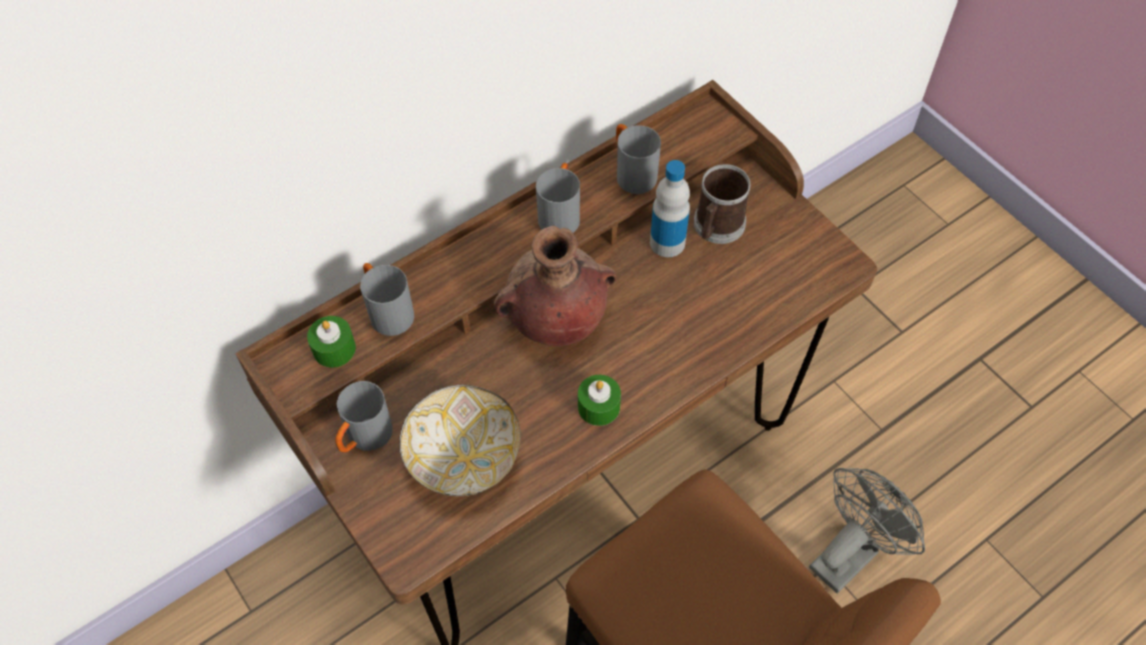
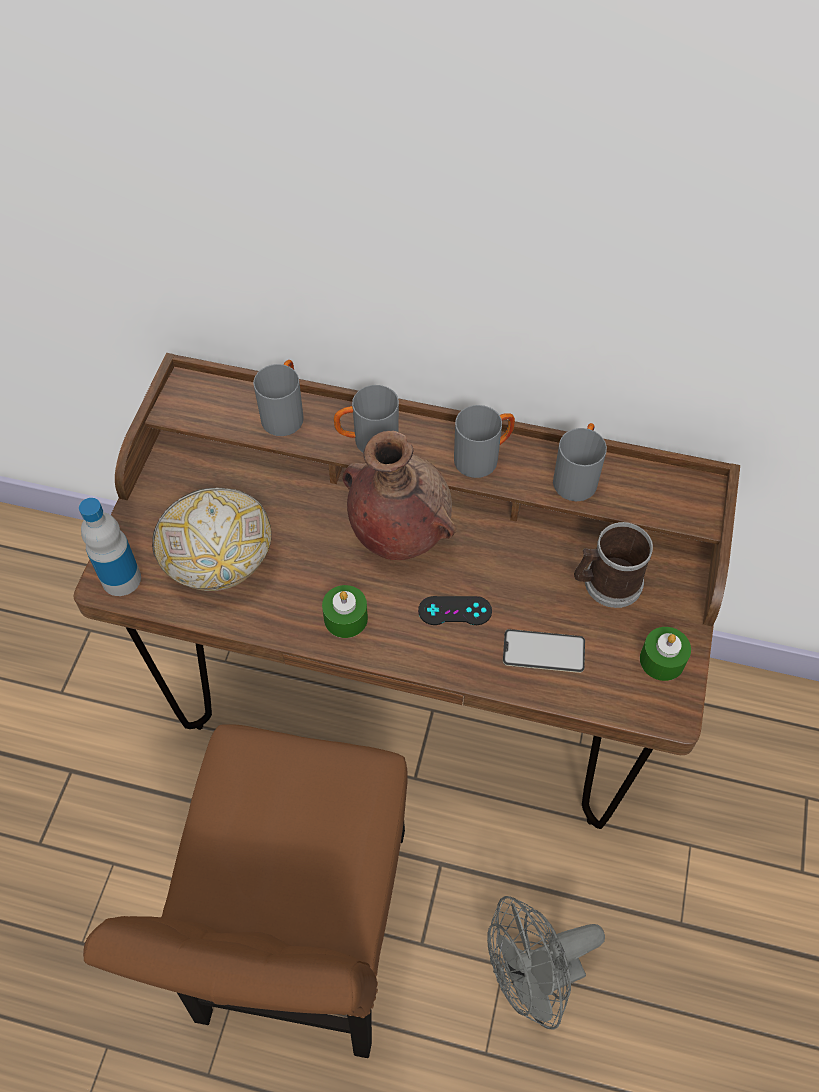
camera: 50 degrees right, 0 degrees up
(334, 349) = (223, 405): green candle -> green candle (662, 660)
(364, 439) = (184, 486): grey mug -> grey mug (367, 442)
(656, 332) = (455, 611): none -> black game controller
(667, 242) = (552, 558): bottle -> bottle (121, 579)
(737, 302) = (543, 651): none -> phone
(849, 552) = (533, 977): grey fan -> grey fan turned 150 degrees clockwise

